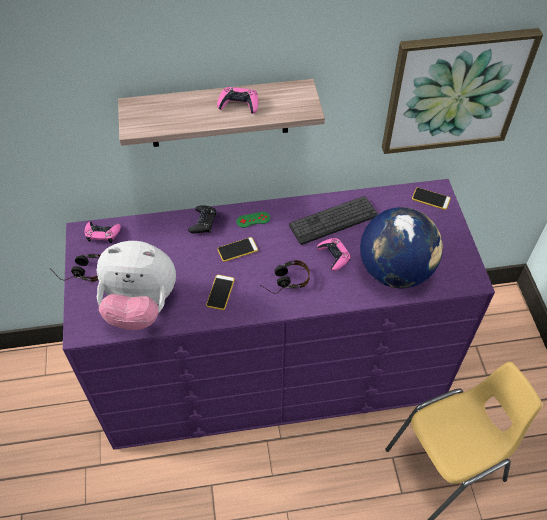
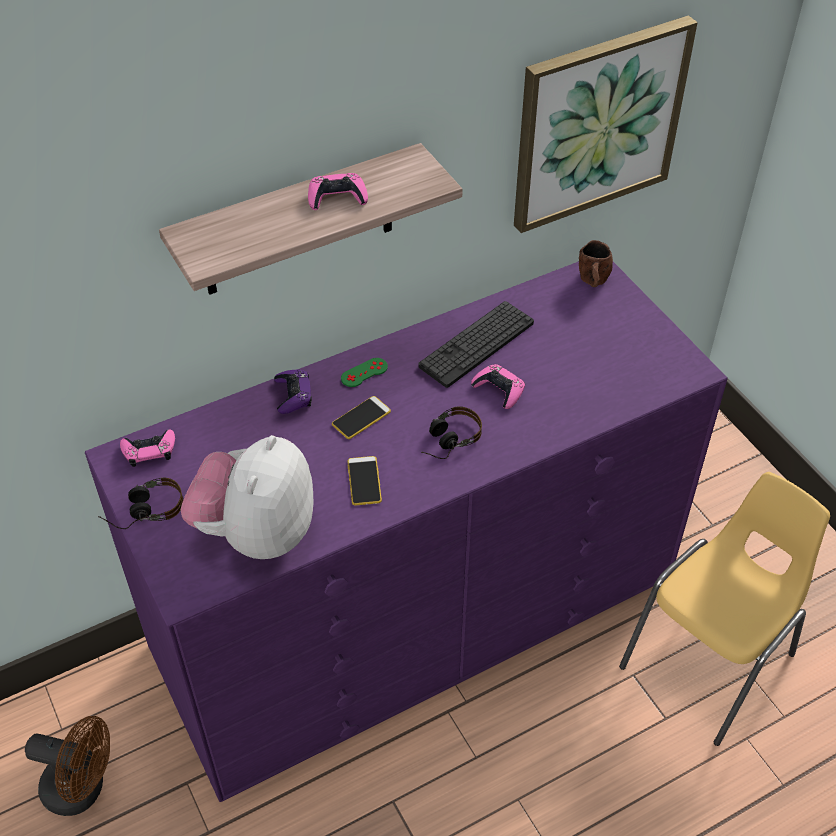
camera: 20 degrees left, 5 degrees down
(43, 414) = (83, 789): none -> brown fan
(140, 306) = (256, 532): plush toy -> plush toy turned 120 degrees clockwise
(203, 222) = (293, 395): black game controller -> purple game controller
(395, 271) = (590, 386): globe -> none
(431, 199) = (593, 283): phone -> brown mug

